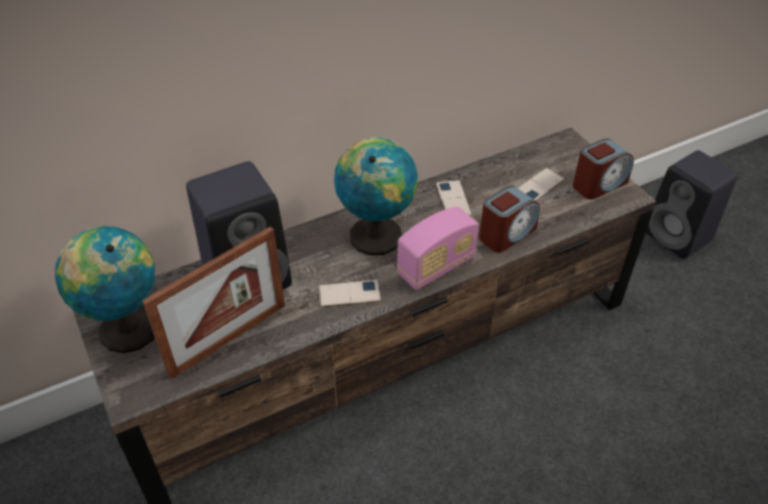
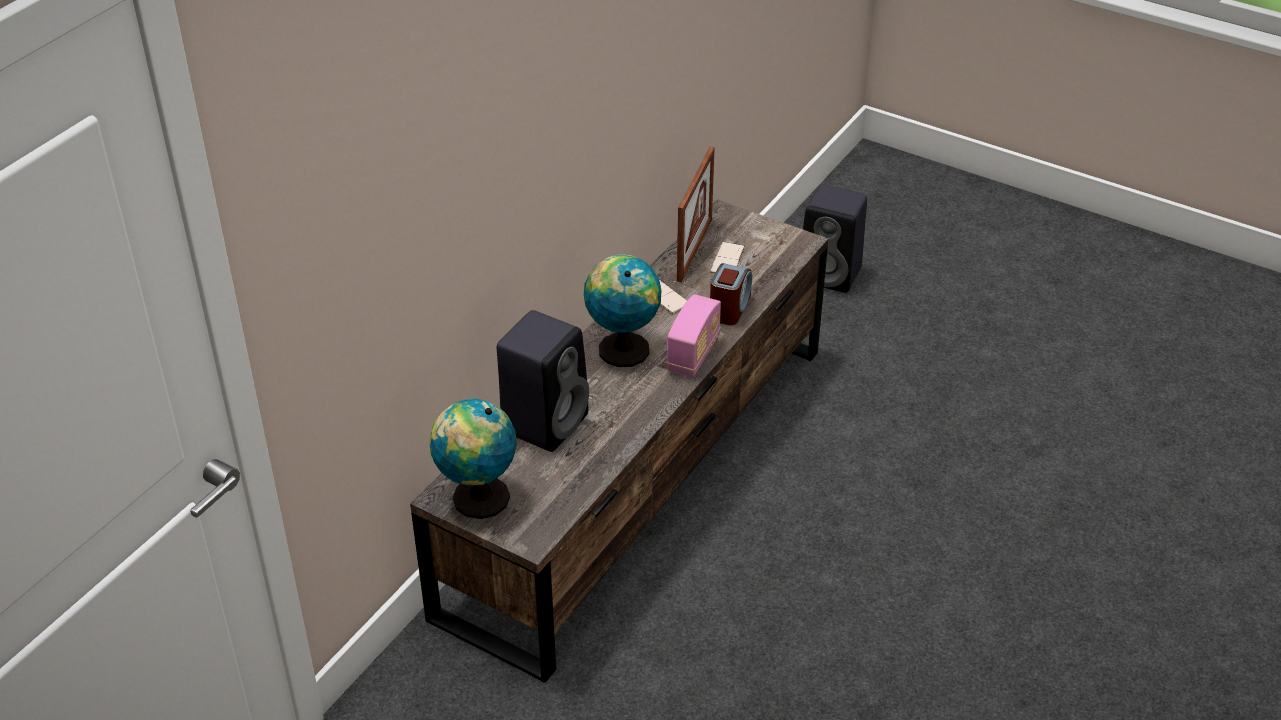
camera: 30 degrees left, 5 degrees down
(228, 339) = (572, 471): picture frame -> picture frame (694, 250)
(349, 294) = (640, 401): phone -> none
(599, 184) = (774, 241): alarm clock -> none

